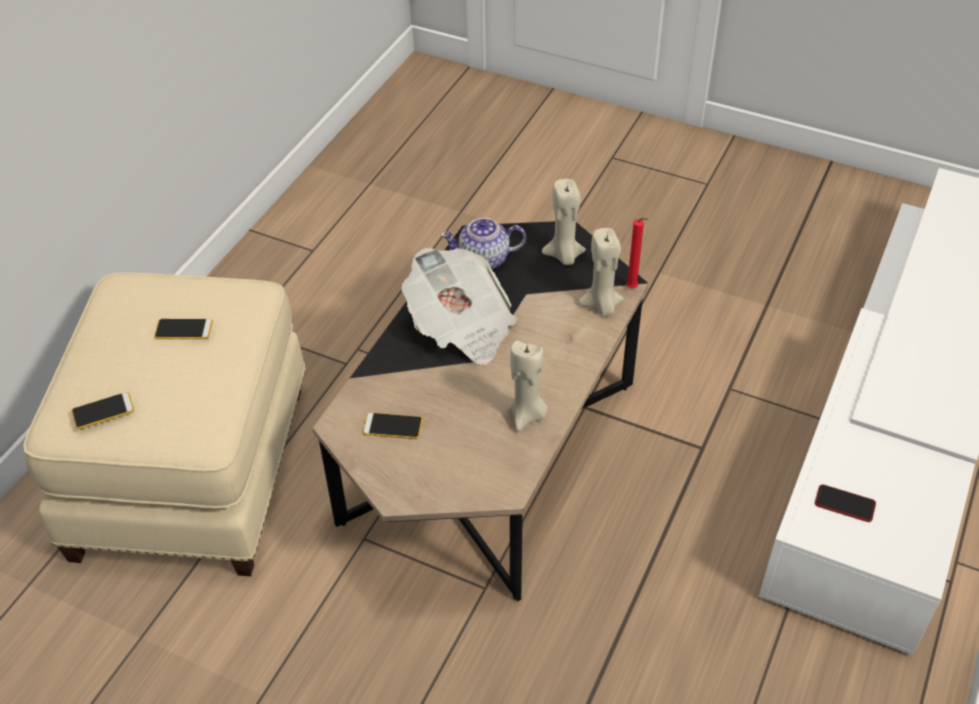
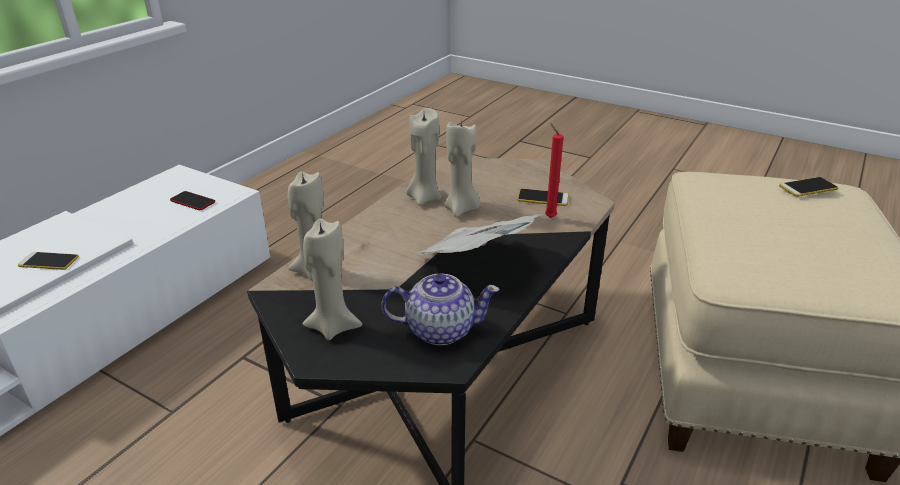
camera: 175 degrees left, 15 degrees down
(183, 329) = (781, 235): phone -> phone (49, 261)
(482, 399) = (461, 209): none -> beige candle
(633, 289) = (269, 284): red candle -> red candle (549, 217)

